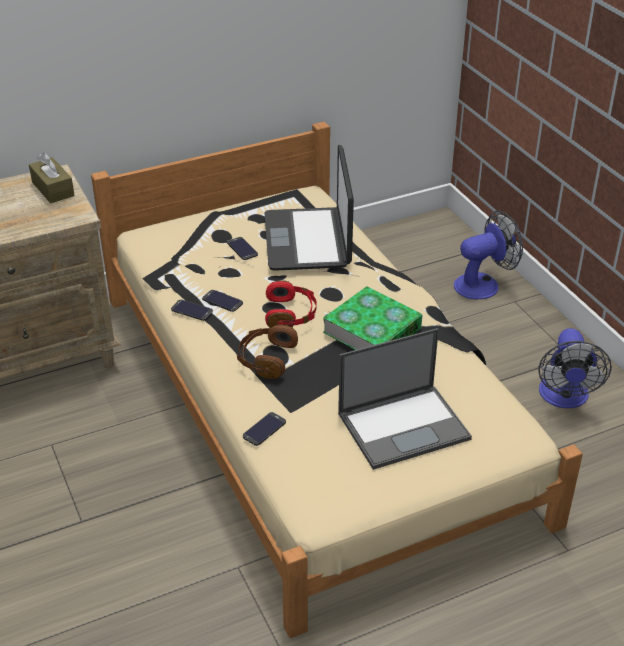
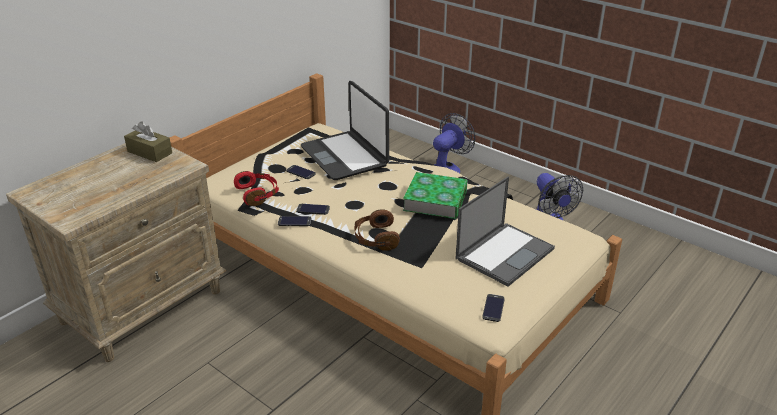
camera: 25 degrees left, 5 degrees down
(264, 429) = (412, 284): phone -> phone (493, 308)
(291, 315) = (371, 205): red headphones -> red headphones (258, 194)

